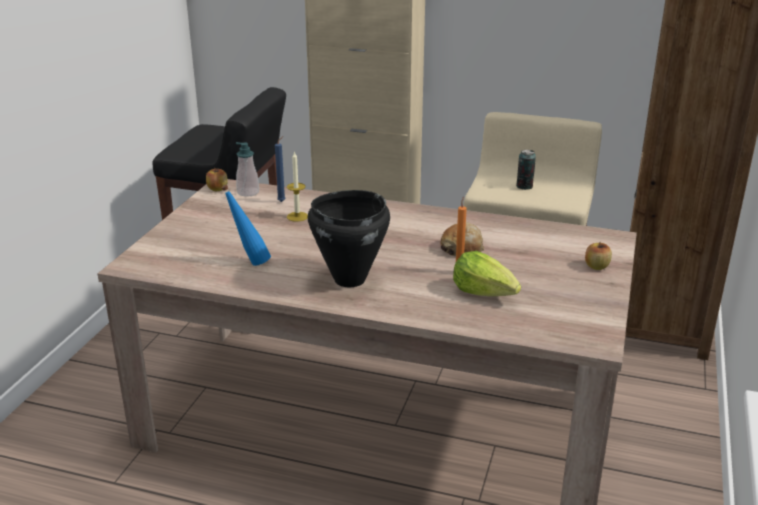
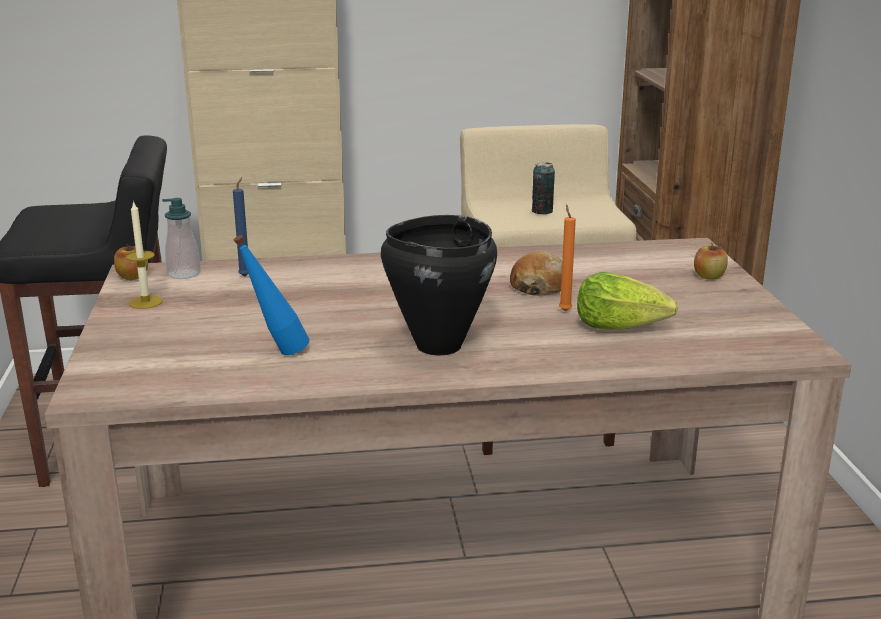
camera: 25 degrees left, 5 degrees down
(297, 216) = (286, 289): candle -> candle (145, 302)

